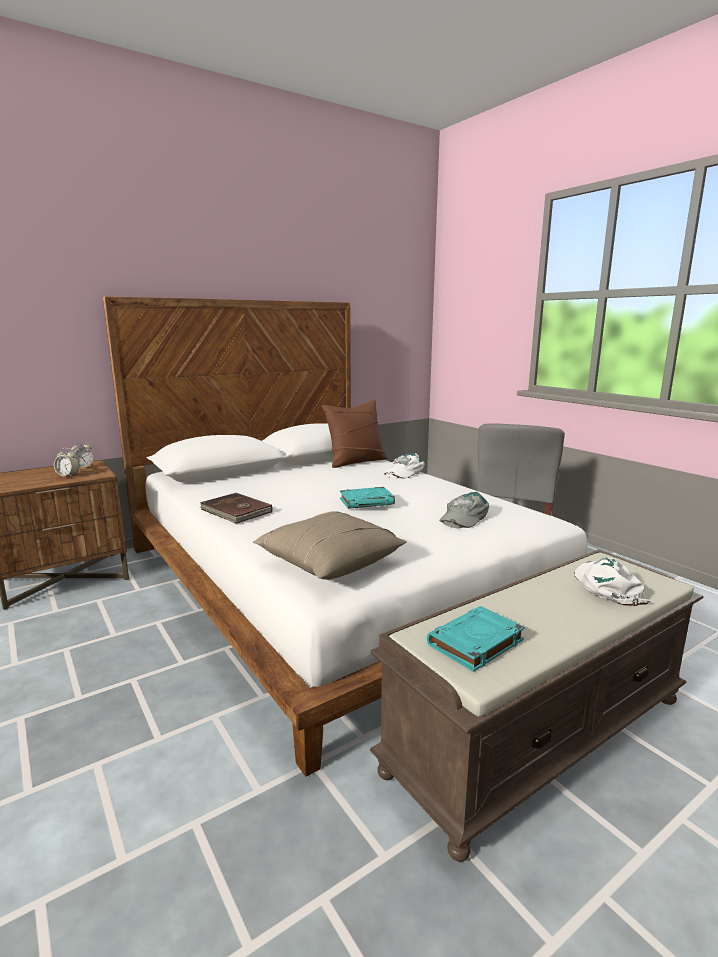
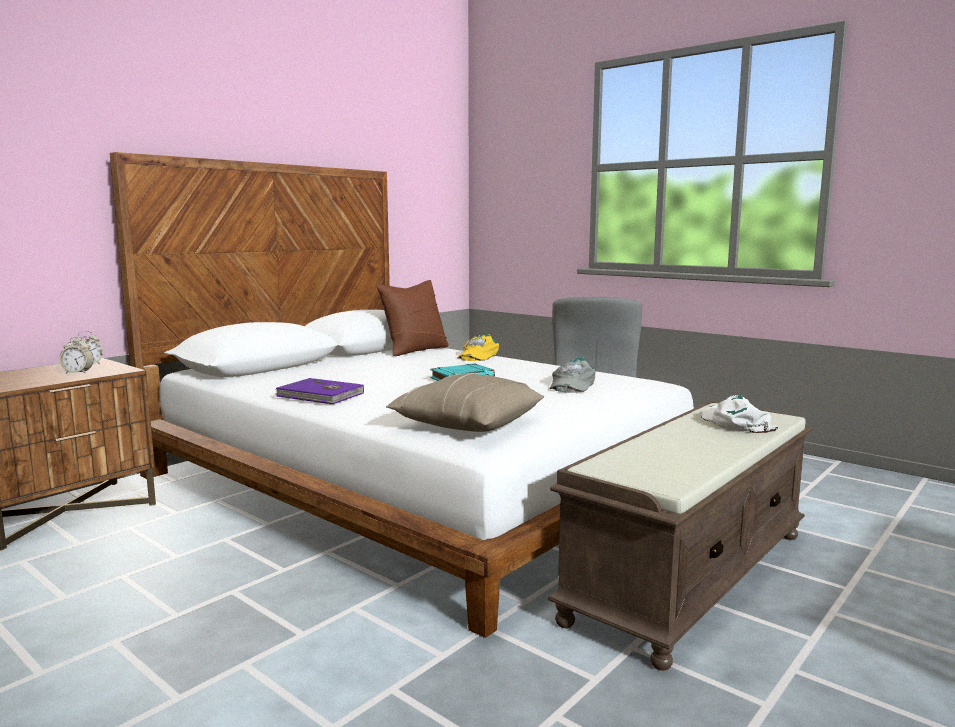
camera: 15 degrees left, 5 degrees down
(235, 511) = (320, 395): brown book -> purple book
(404, 472) = (477, 355): white cap -> yellow cap
(475, 643) = (649, 466): turquoise book -> none

